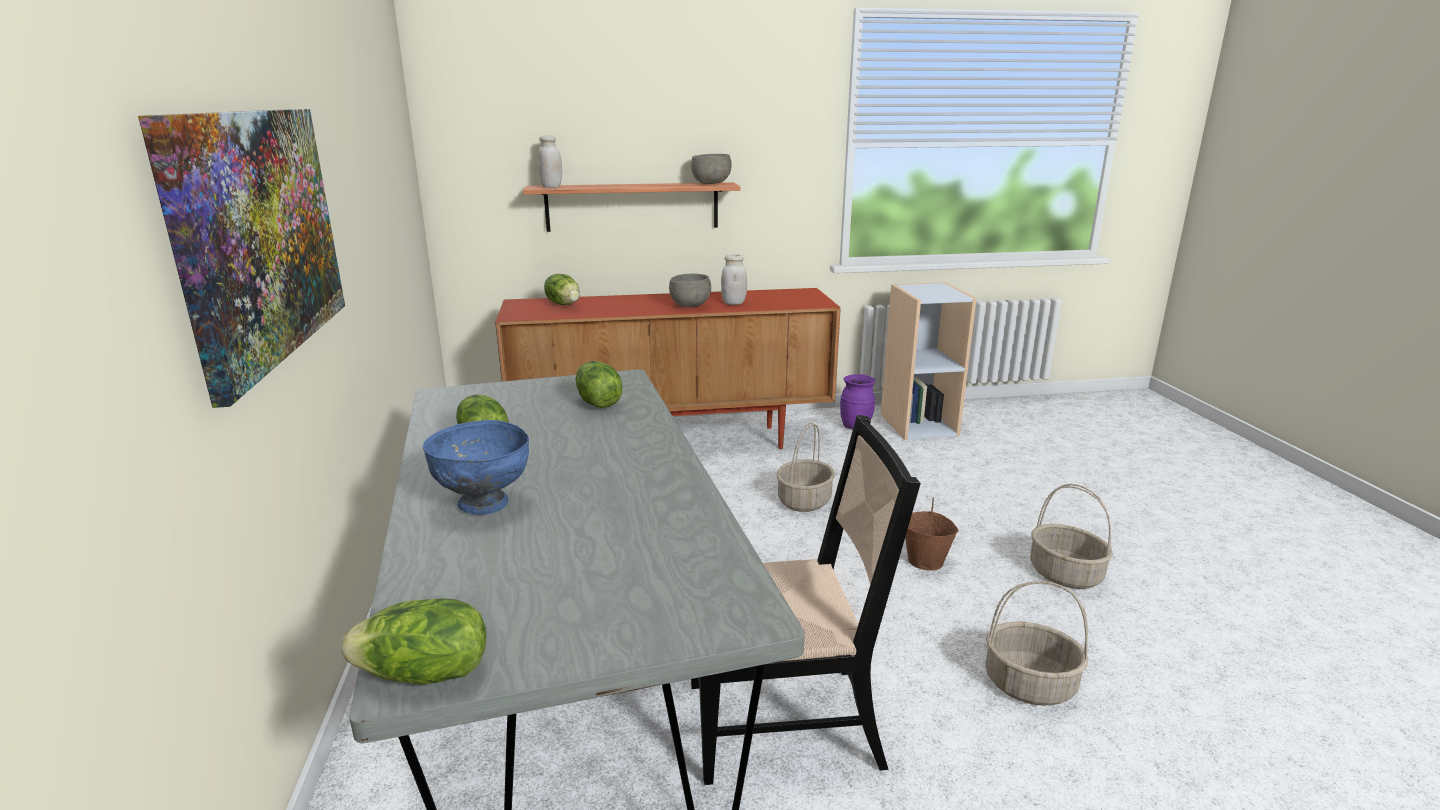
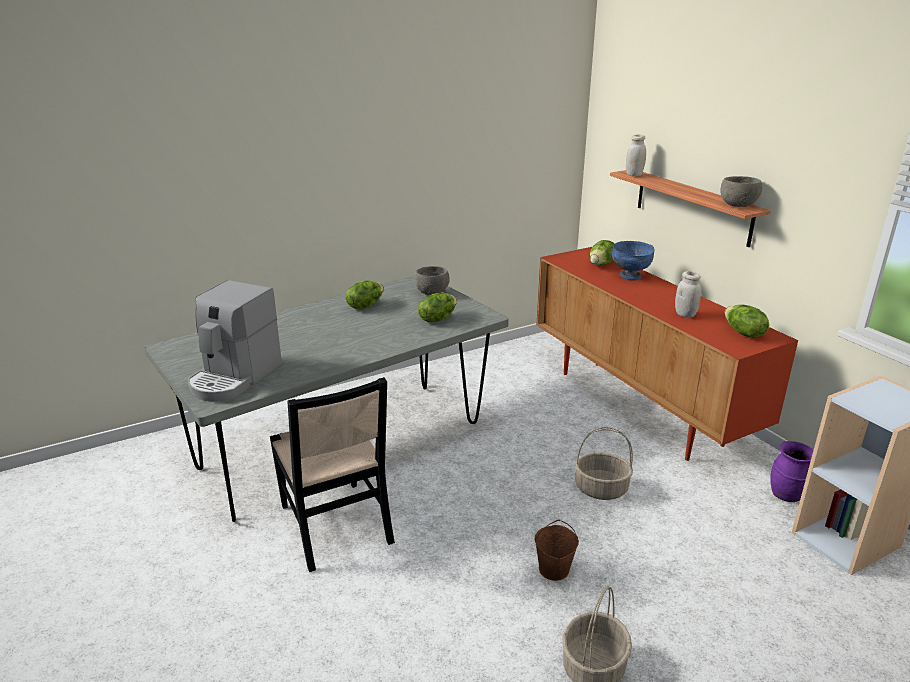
camera: 70 degrees right, 5 degrees up
(261, 235) = (297, 175): picture -> none
(425, 675) = (168, 349): lettuce -> lettuce (743, 333)
(484, 504) = (297, 324): blue bowl -> blue bowl (630, 277)
(659, 585) = (234, 377): none -> coffee machine
(690, 306) = (653, 301): grey bowl -> grey bowl (432, 293)
(1028, 685) = (414, 638): basket -> none

